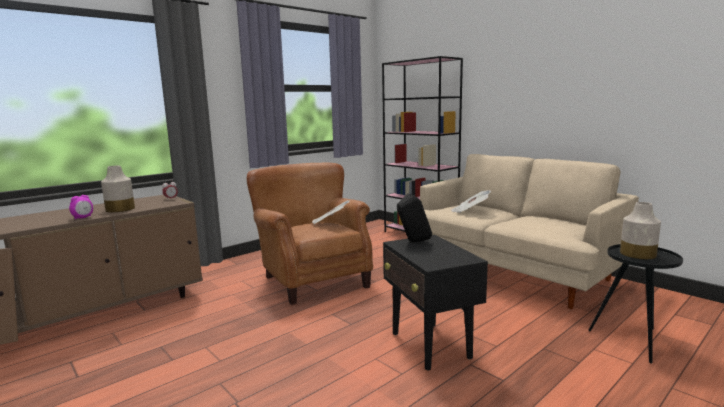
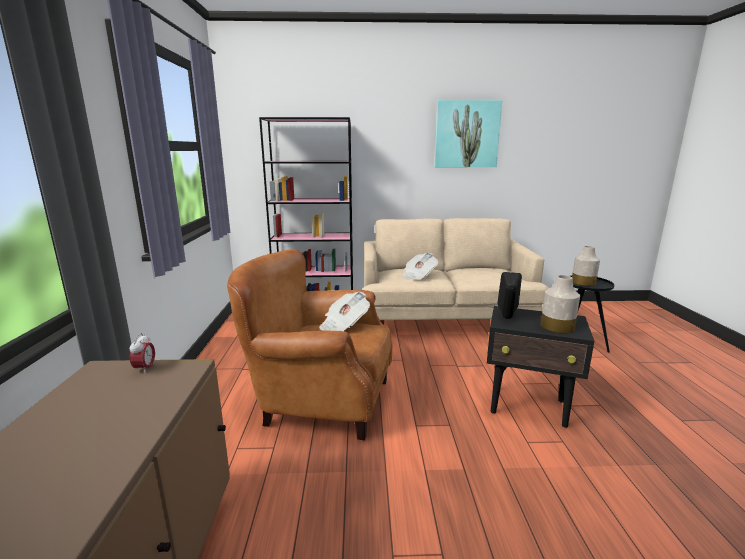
camera: 50 degrees left, 5 degrees up
(83, 218) = (93, 490): alarm clock -> none
(120, 209) = (110, 429): beige vase -> beige vase (557, 326)
(580, 61) = (467, 134): none -> picture

